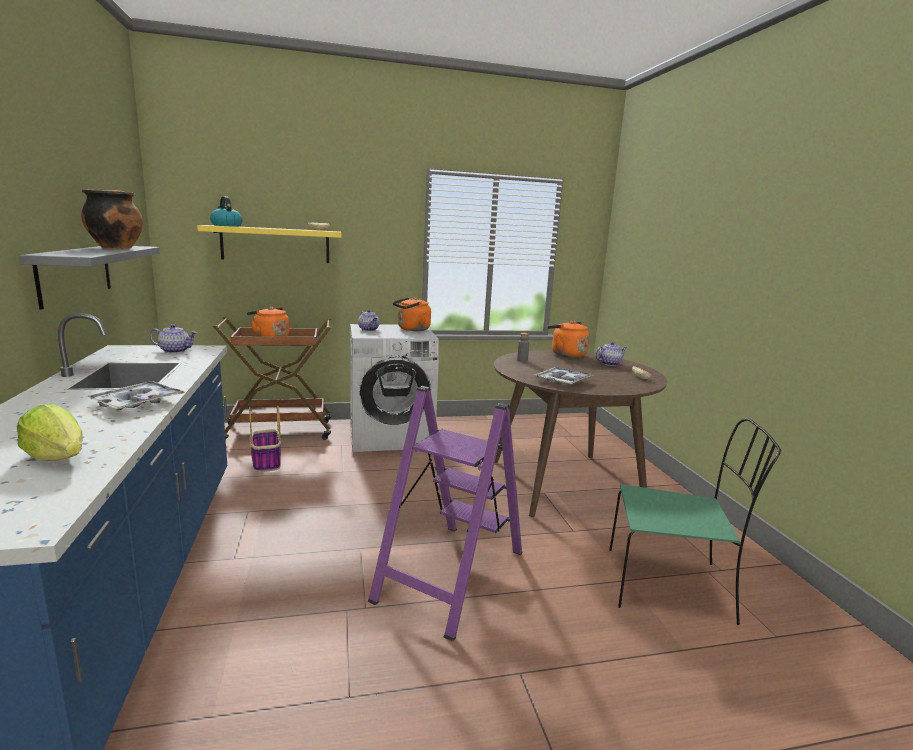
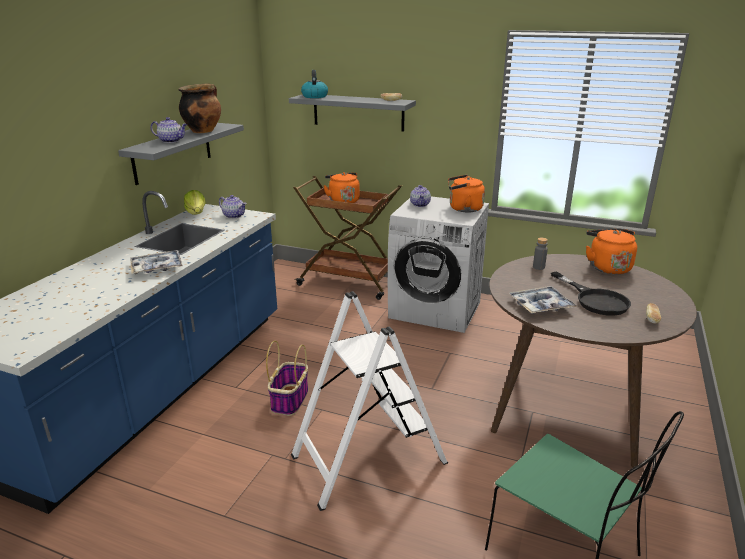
camera: 35 degrees right, 10 degrees up
(57, 457) = (77, 305): lettuce -> lettuce (196, 213)
(266, 462) = (317, 311): basket -> basket (290, 399)
(275, 244) = (358, 112): yellow shelf -> grey shelf
(449, 576) = (366, 459): purple step ladder -> white step ladder
(591, 373) = (595, 300): none -> black frying pan
(609, 363) = (644, 290): teapot -> teapot (171, 141)

